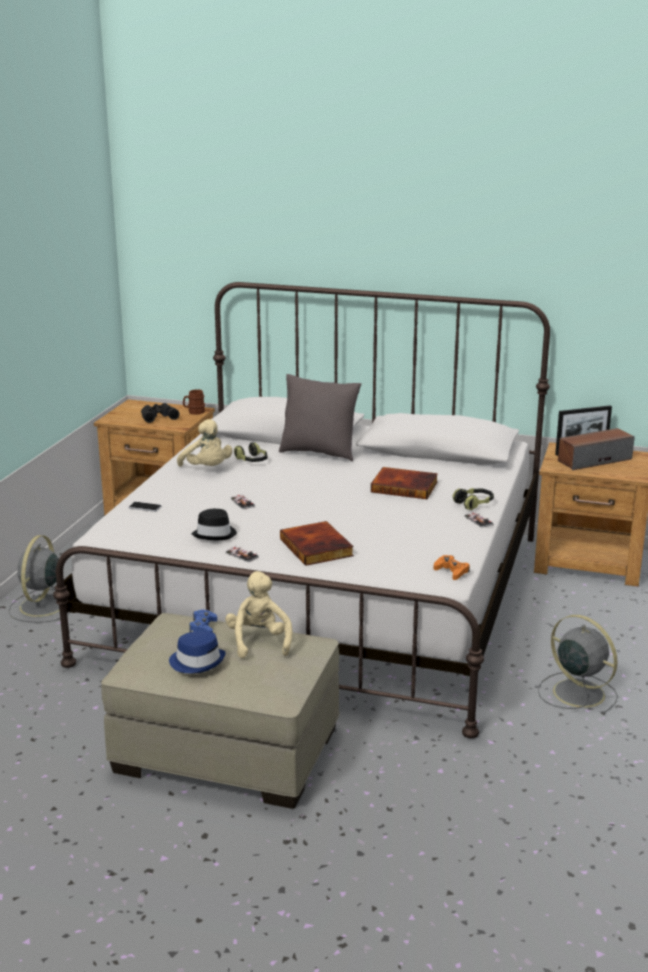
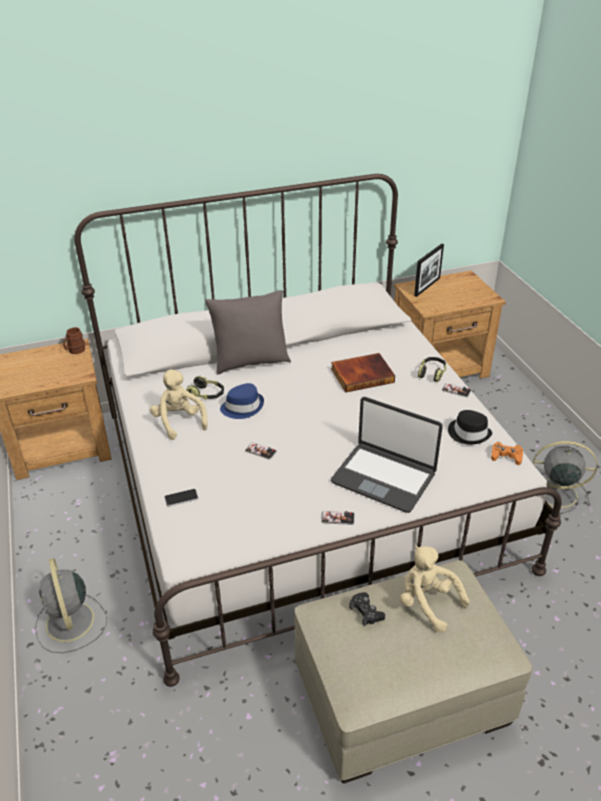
camera: 35 degrees left, 15 degrees up
(158, 416) = (45, 369): black binoculars -> none
(197, 661) = (411, 658): blue hat -> blue hat (242, 407)
(203, 627) = (366, 612): blue game controller -> black game controller
(207, 469) = (179, 421): beige plush toy -> beige plush toy turned 135 degrees counterclockwise
(215, 534) = (284, 503): black hat -> black hat (469, 433)
(318, 547) = (384, 477): book -> laptop
(594, 460) = (444, 292): speaker -> none

